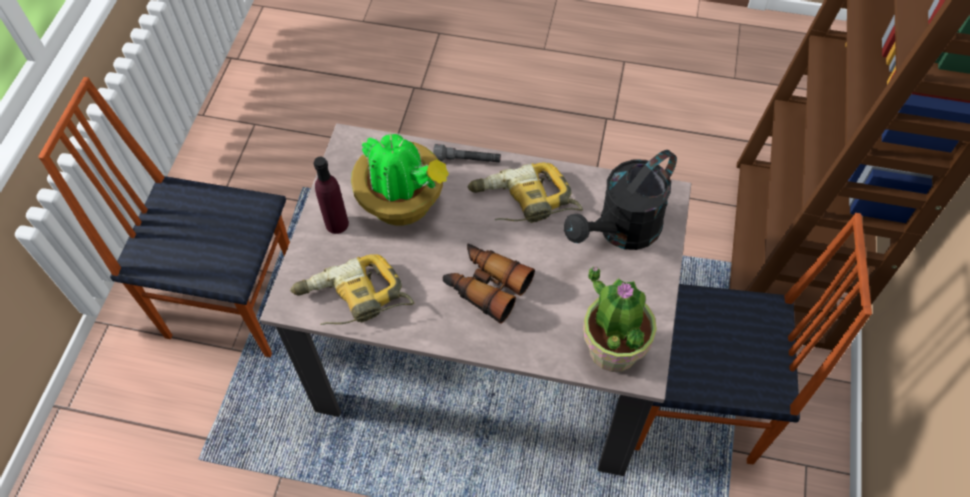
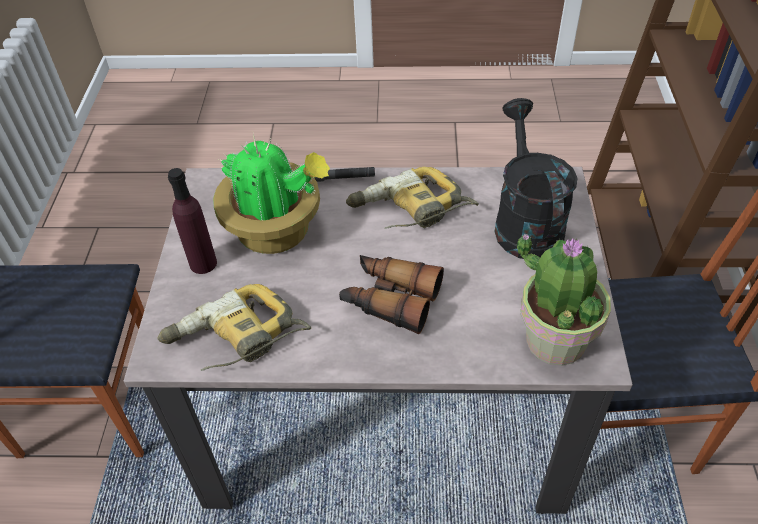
camera: 10 degrees left, 10 degrees down
(621, 231) = (525, 222): black watering can -> black watering can turned 135 degrees clockwise

